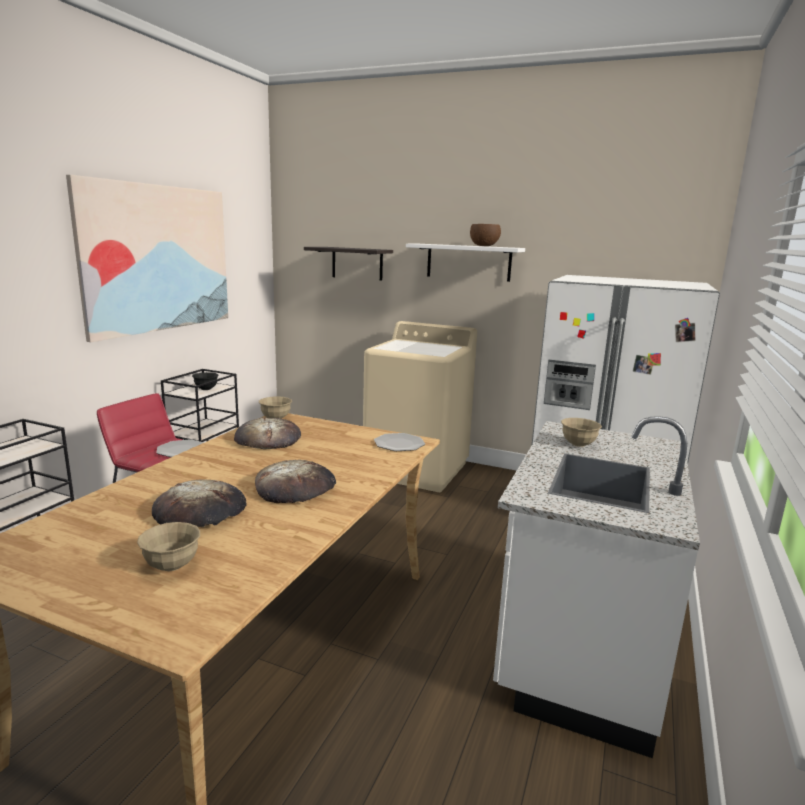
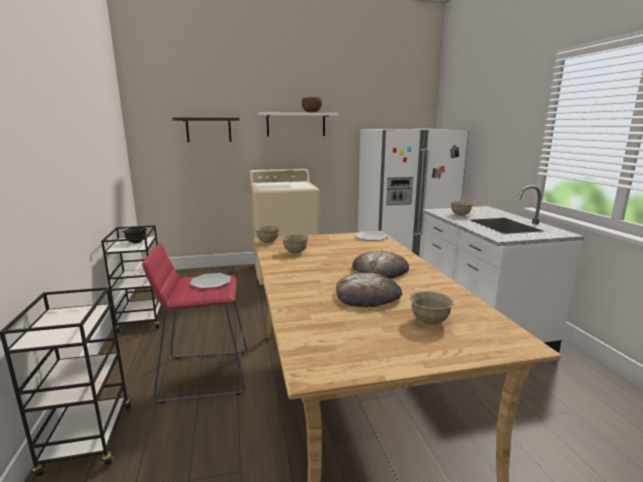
camera: 35 degrees left, 0 degrees up
(158, 258) = (80, 128): picture -> none
(268, 438) = (295, 252): bread -> beige bowl

